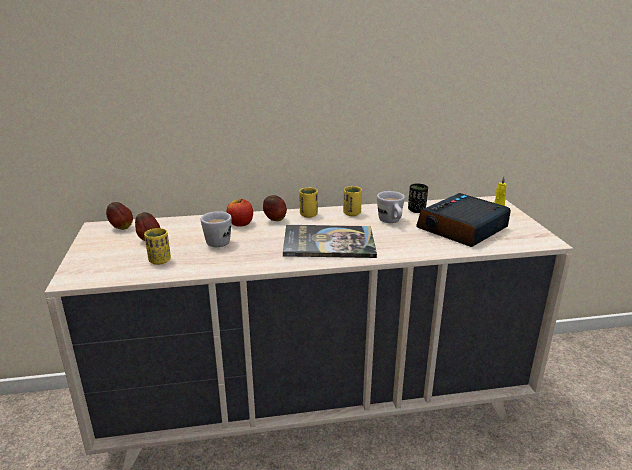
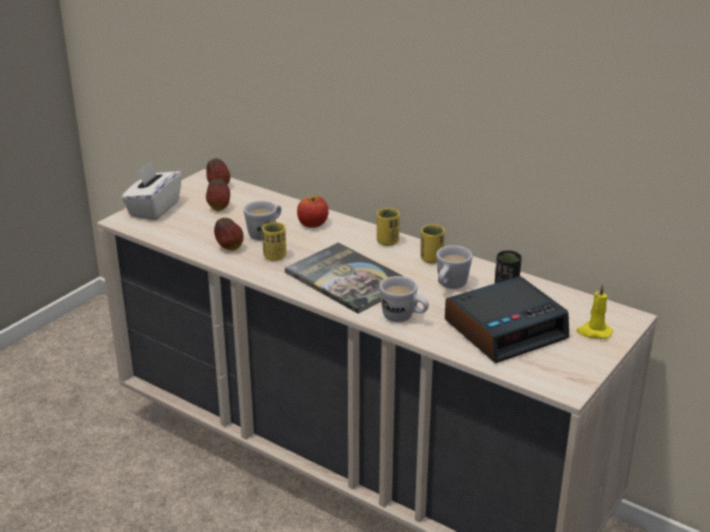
camera: 45 degrees right, 5 degrees up
(88, 261) = (154, 209): none -> white tissue box
(159, 261) = (196, 231): yellow cup -> yellow cup (275, 256)
(275, 220) = (346, 234): apple -> apple (229, 248)
(405, 248) = (404, 318): none -> white mug
(462, 229) = (505, 329): alarm clock -> alarm clock turned 150 degrees clockwise

